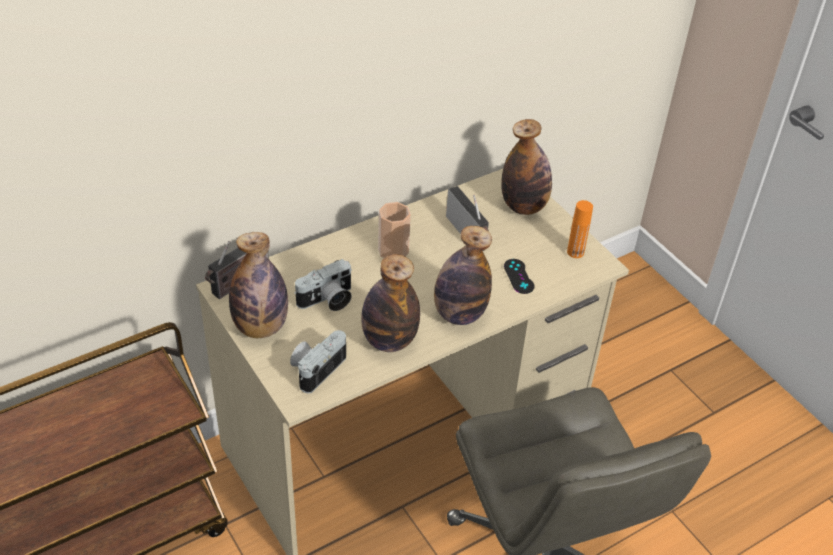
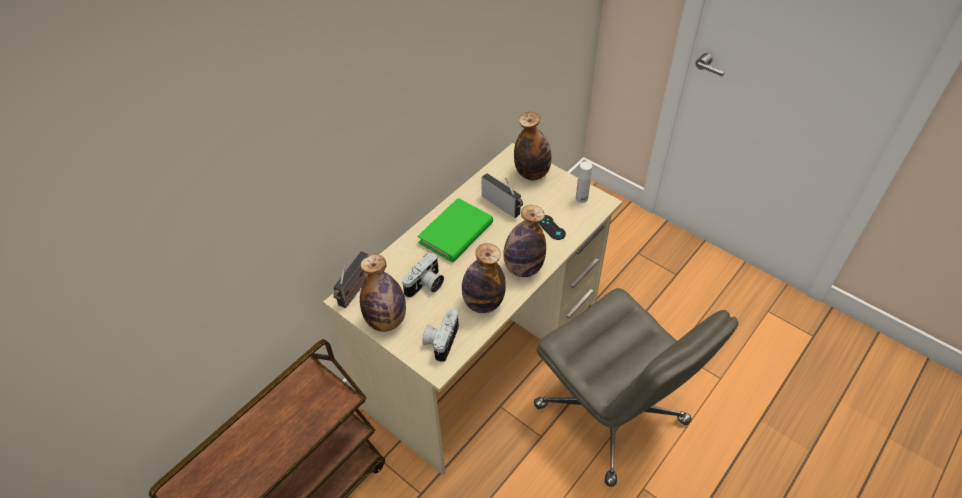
camera: 15 degrees left, 5 degrees up
(393, 250) = (456, 233): cup -> green book
(575, 252) = (581, 198): orange bottle -> white bottle

